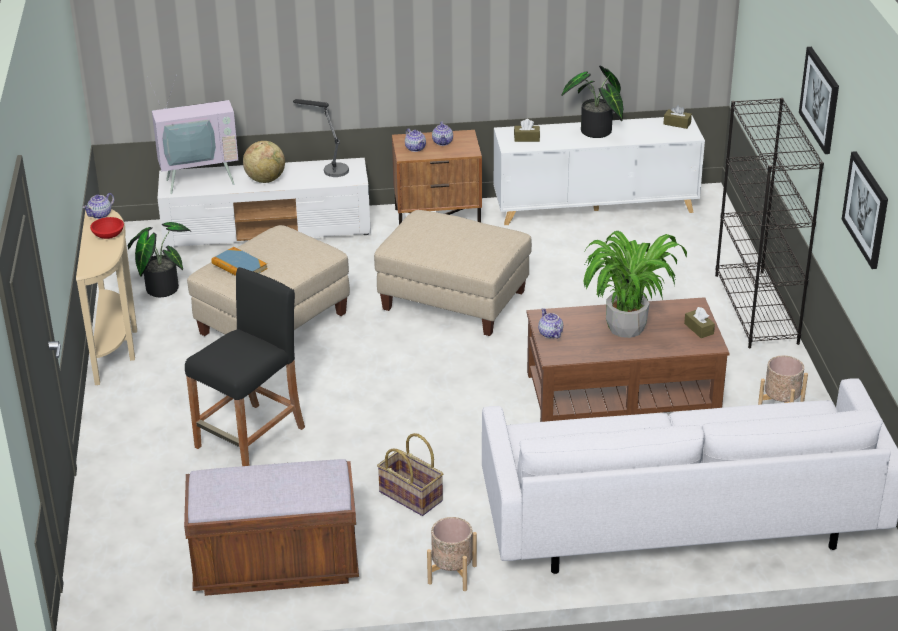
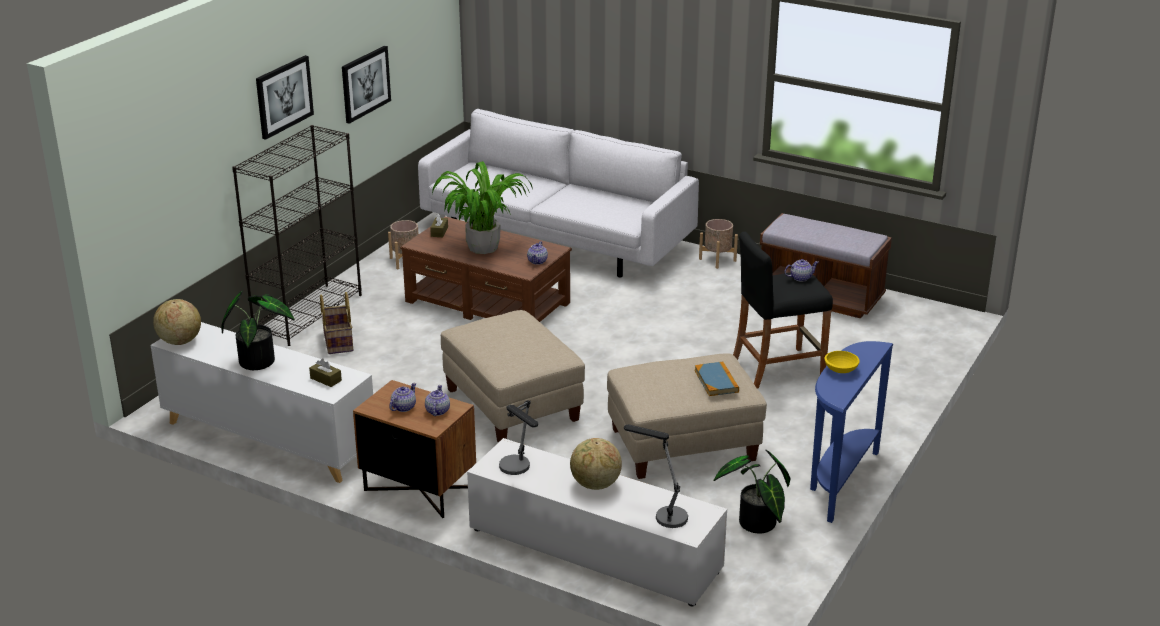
camera: 145 degrees left, 5 degrees down
(100, 214) = (835, 393): teapot -> teapot (800, 278)
(108, 235) = (840, 370): red bowl -> yellow bowl
(116, 345) = (838, 481): beige console table -> blue console table
(199, 179) = (663, 514): television -> table lamp
(411, 496) = (699, 299): basket -> basket (337, 341)
(677, 123) = (180, 341): brown tissue box -> globe

